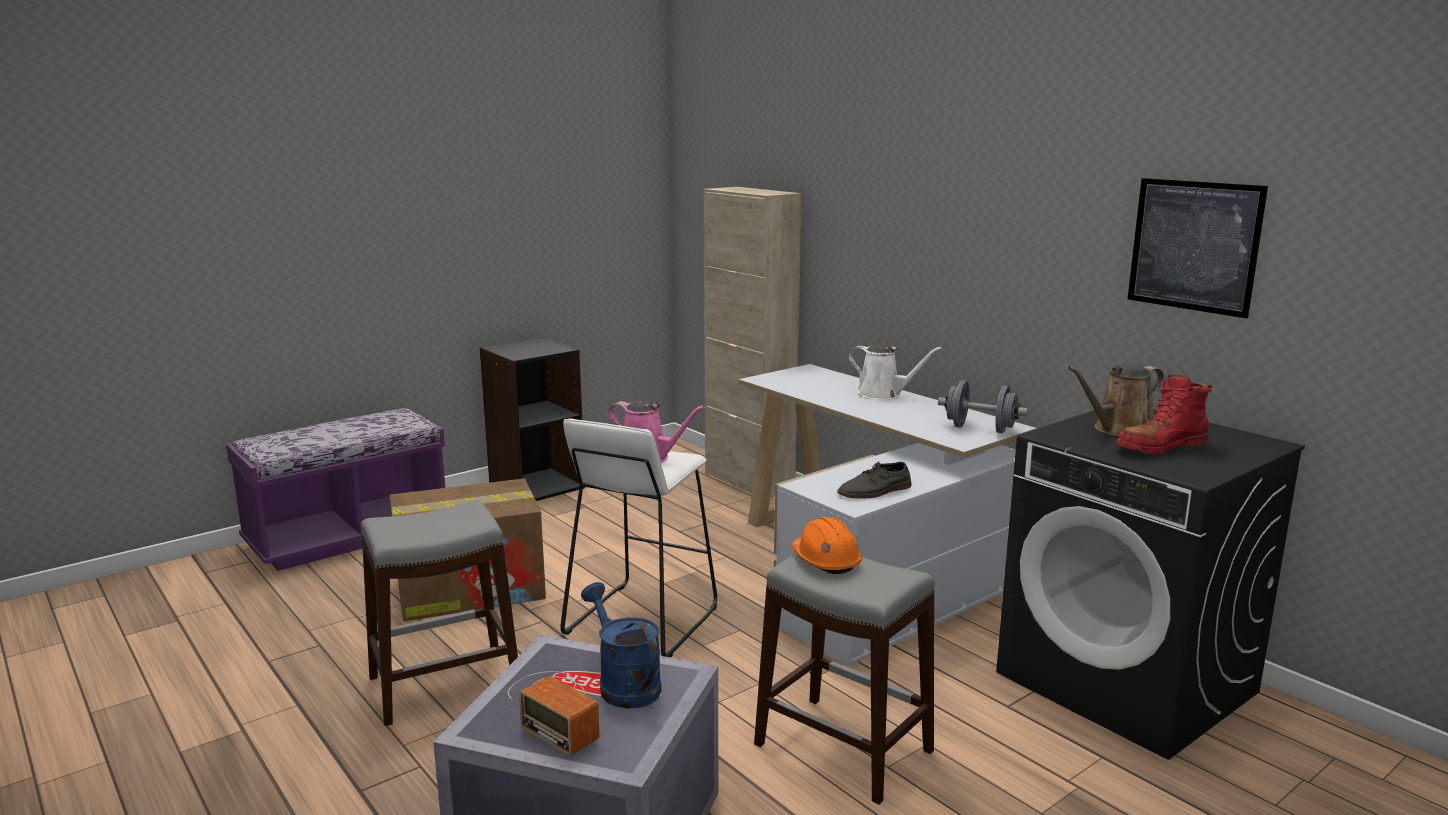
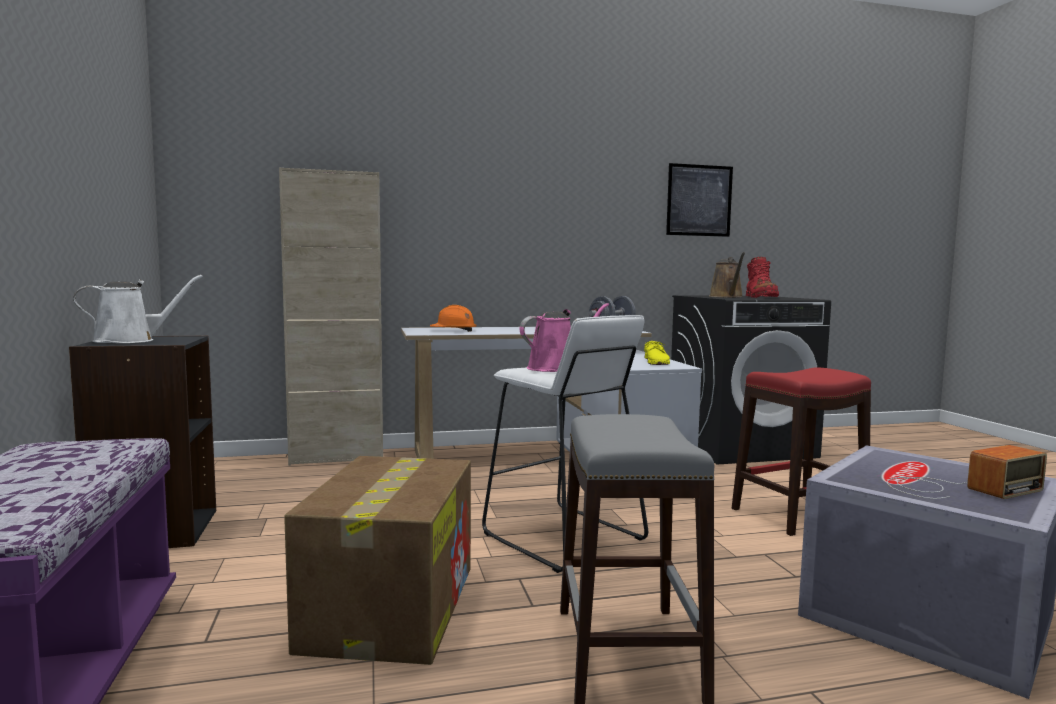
camera: 65 degrees left, 10 degrees down
(624, 684) = (904, 467): blue watering can -> none
(826, 561) = (790, 374): orange hard hat -> orange hard hat (454, 331)
(843, 747) = (798, 513): grey stool -> red stool
(875, 491) = (656, 362): grey shoe -> yellow shoe
(883, 394) = (511, 328): white watering can -> white watering can (131, 340)

